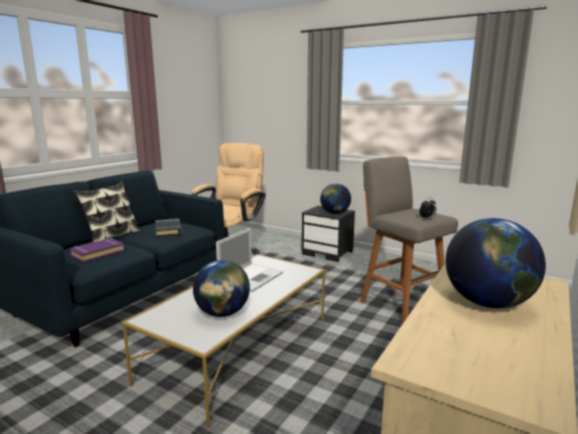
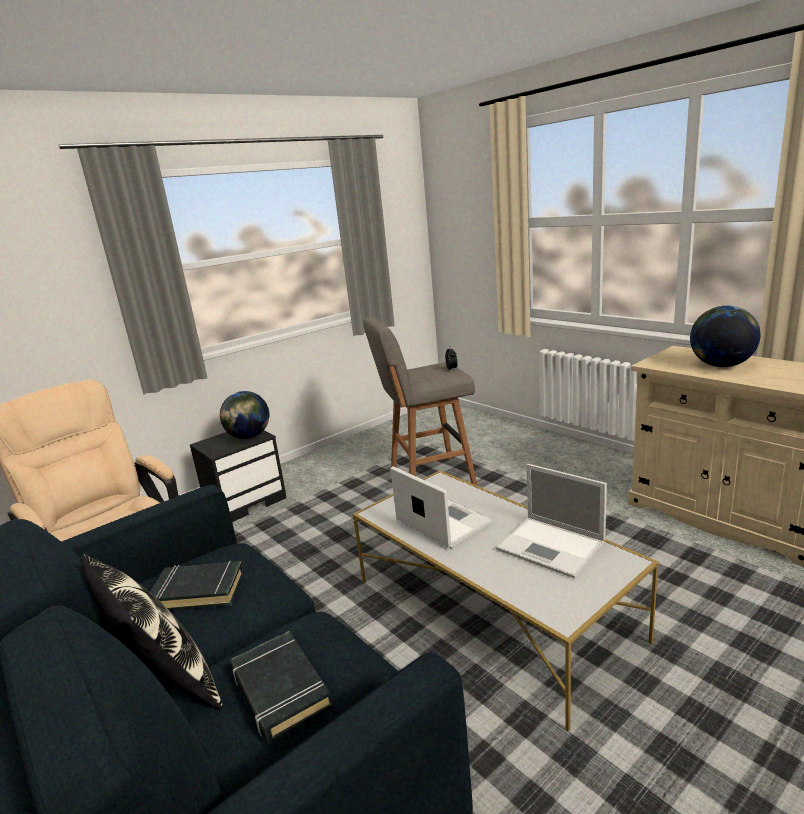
camera: 70 degrees left, 5 degrees up
(97, 253) = (280, 691): purple book -> black book
(222, 313) = (552, 547): globe -> laptop

